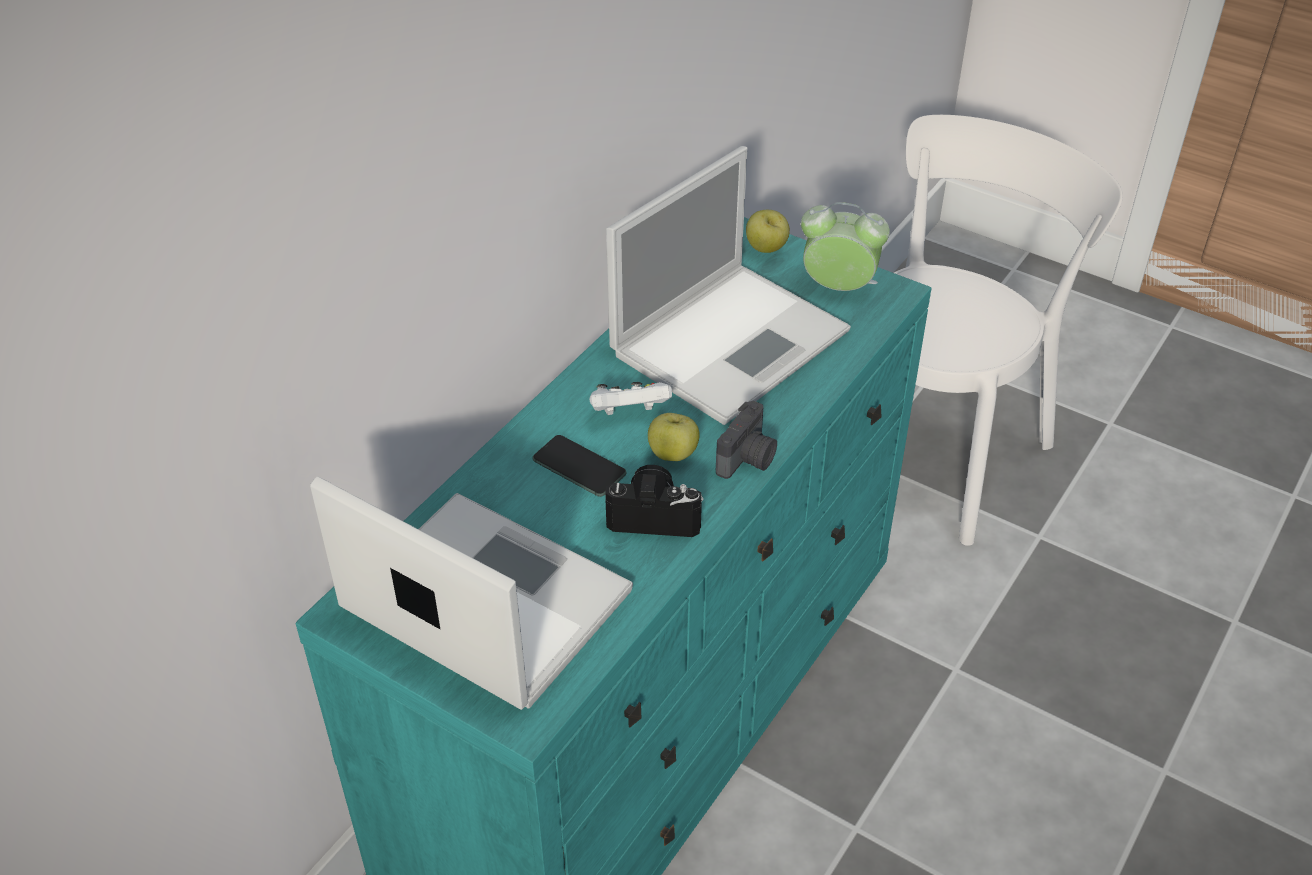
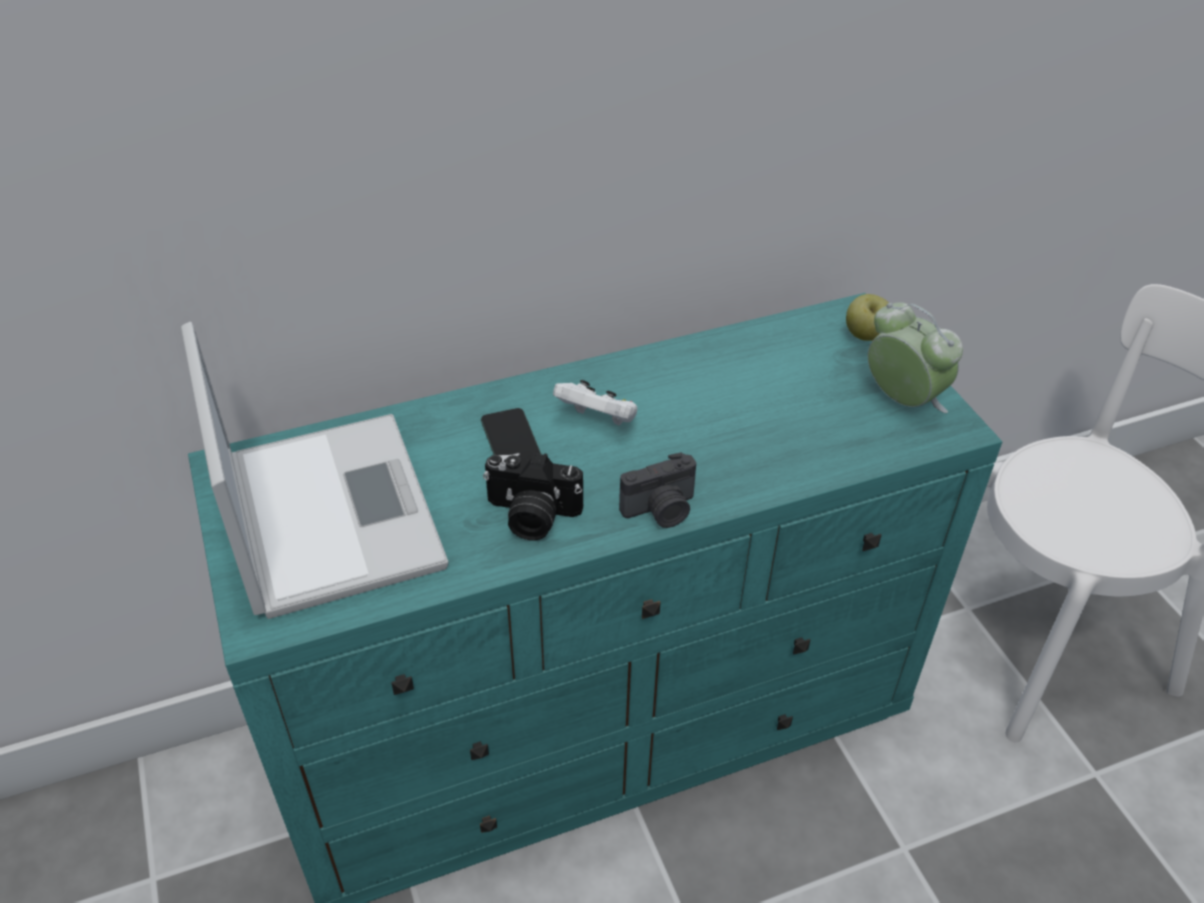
camera: 35 degrees right, 0 degrees up
(655, 515) = (531, 516): camera -> camera turned 150 degrees clockwise
(673, 454) = (600, 472): apple -> none
(732, 340) = (753, 400): laptop -> none

